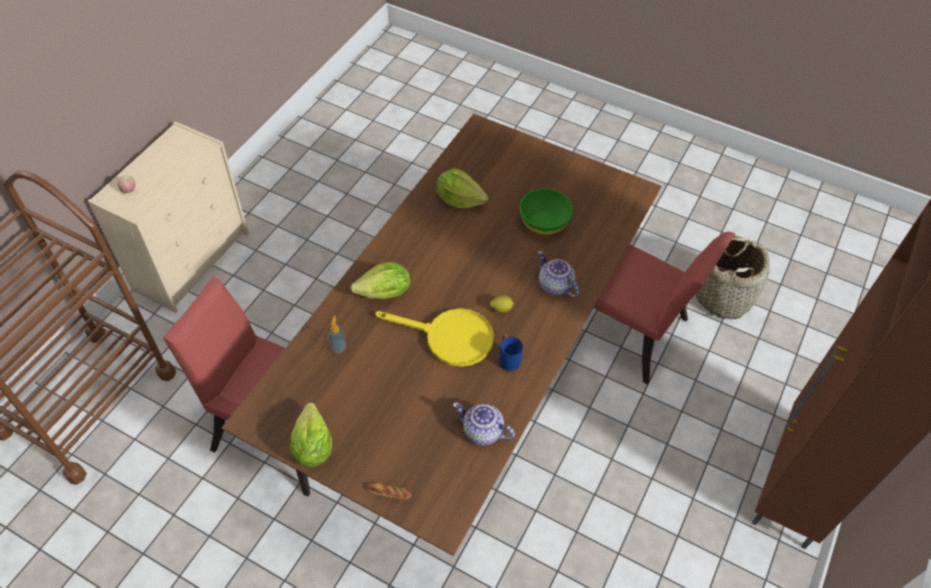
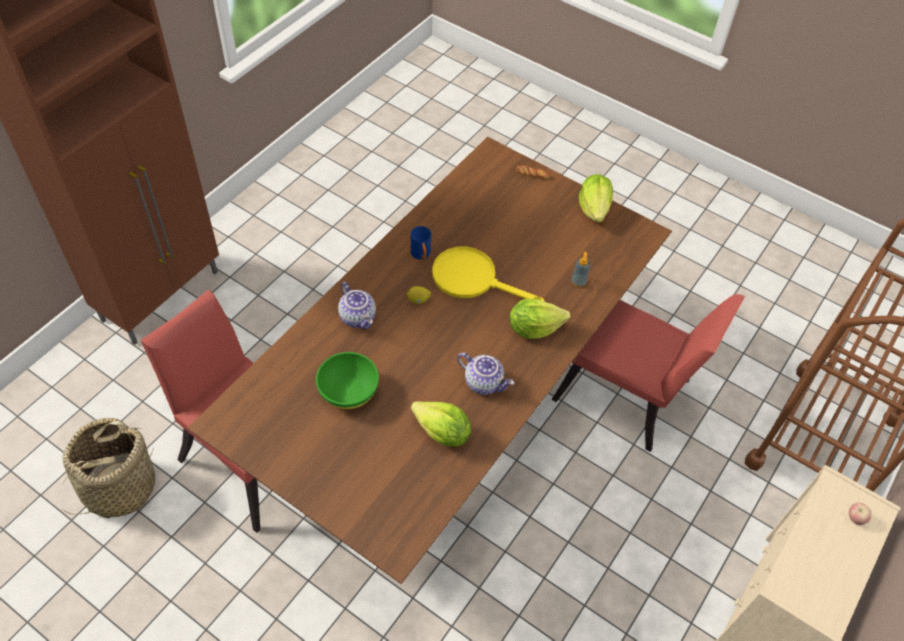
camera: 175 degrees left, 0 degrees up
(482, 432) = (455, 203): teapot -> teapot (484, 382)

